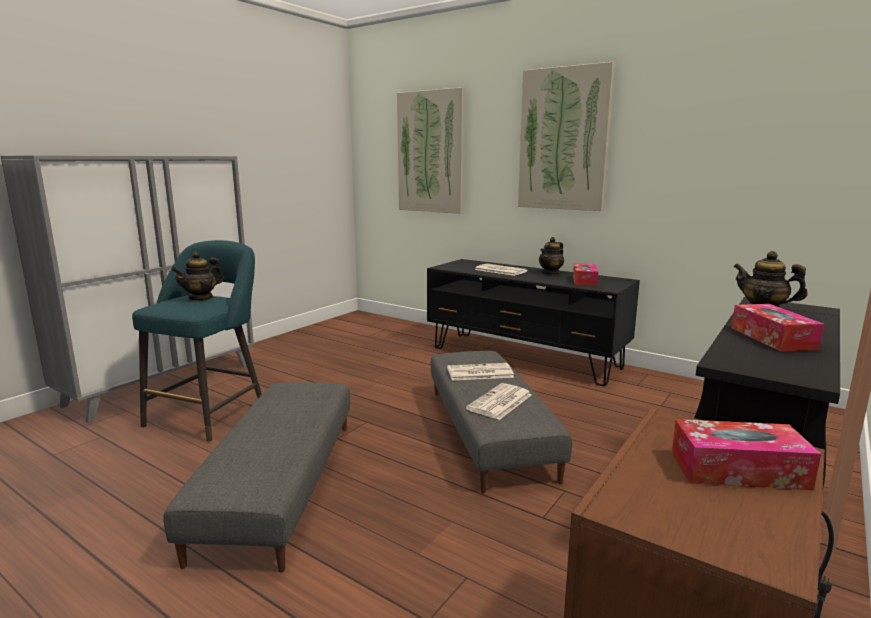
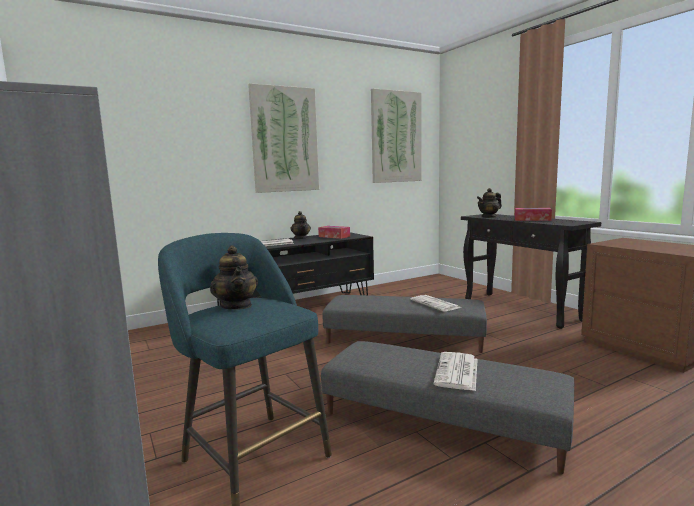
camera: 65 degrees left, 5 degrees down
(431, 152) = (154, 148): picture -> picture (396, 137)
(479, 373) = (381, 302): newspaper -> newspaper (457, 372)
(738, 470) = (647, 243): tissue box -> none

